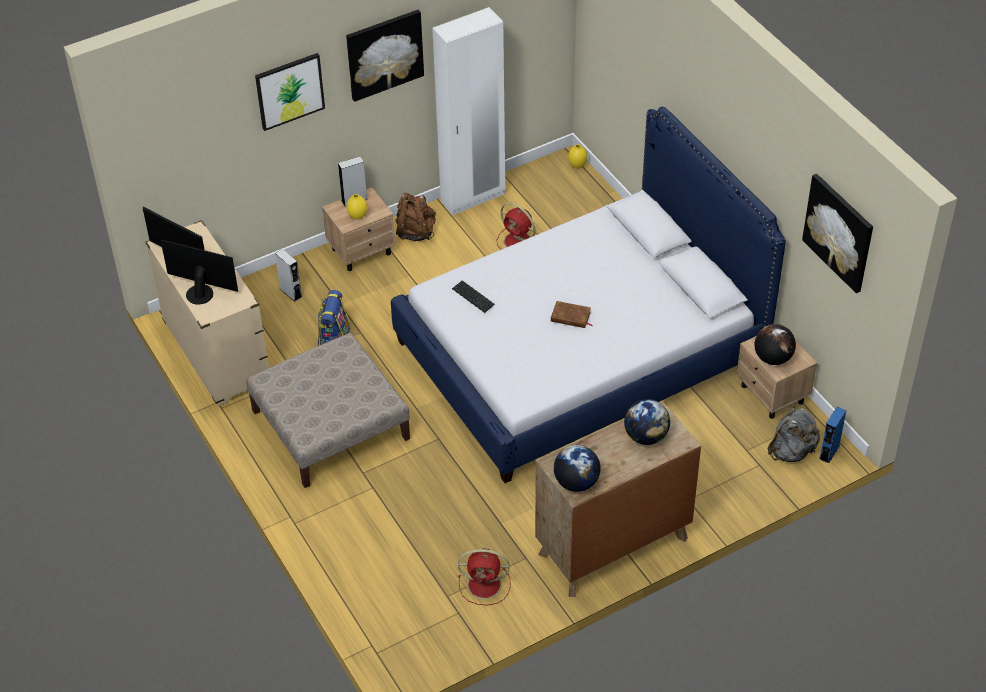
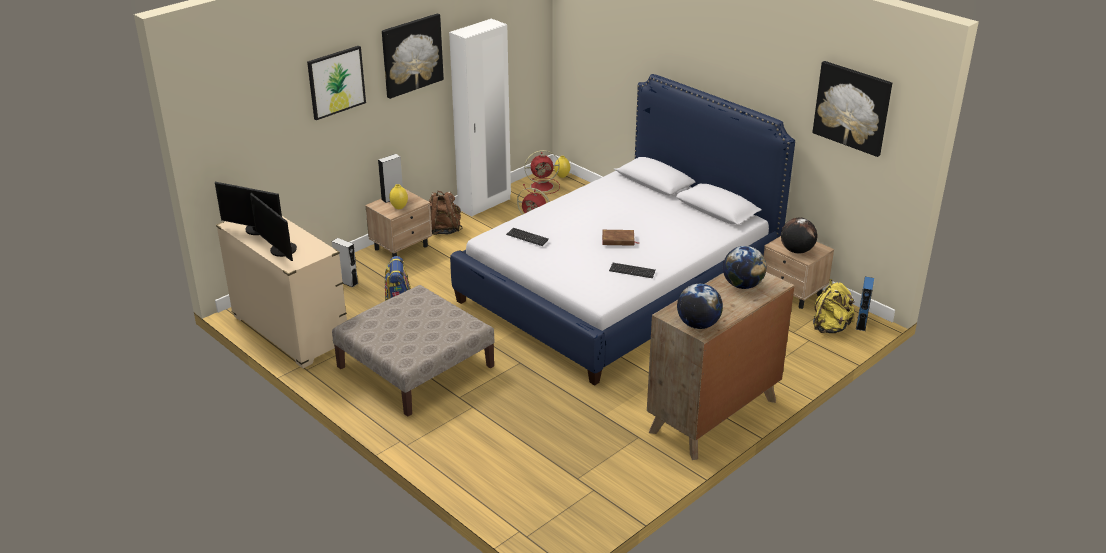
camera: 15 degrees left, 15 degrees down
(201, 292) = (280, 251): monitor -> monitor turned 135 degrees counterclockwise
(486, 585) = (610, 463): red fan -> red fan (543, 186)
(568, 366) = (632, 271): none -> keyboard
(791, 451) = (830, 327): grey backpack -> yellow backpack

